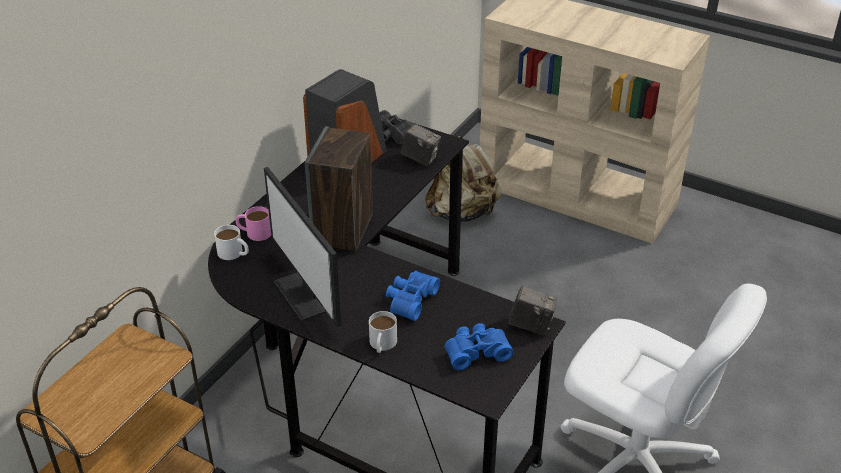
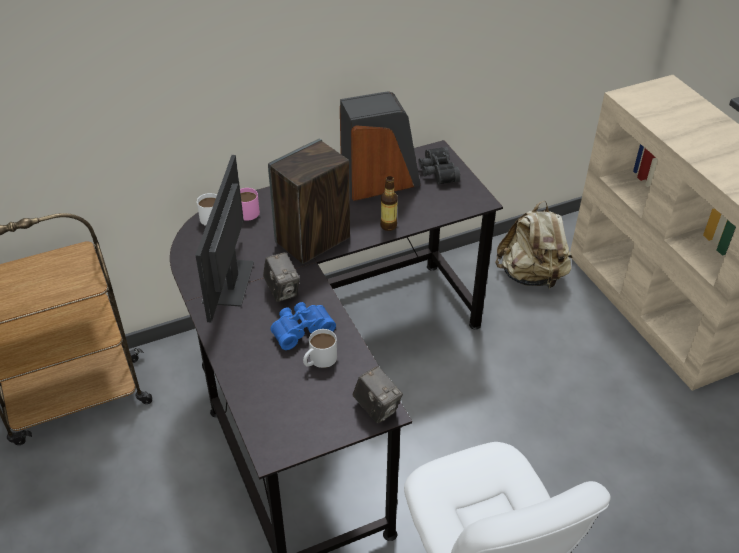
camera: 35 degrees right, 5 degrees up
(382, 345) = (239, 357): white mug -> white mug (319, 360)
(394, 192) = (388, 226): none -> bottle
(420, 159) = (442, 205): camera -> camera (282, 290)
(476, 351) = (306, 405): blue binoculars -> none

